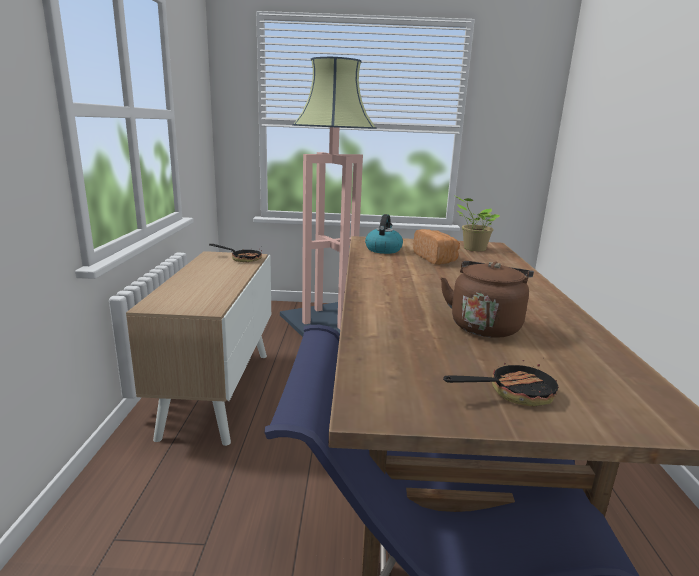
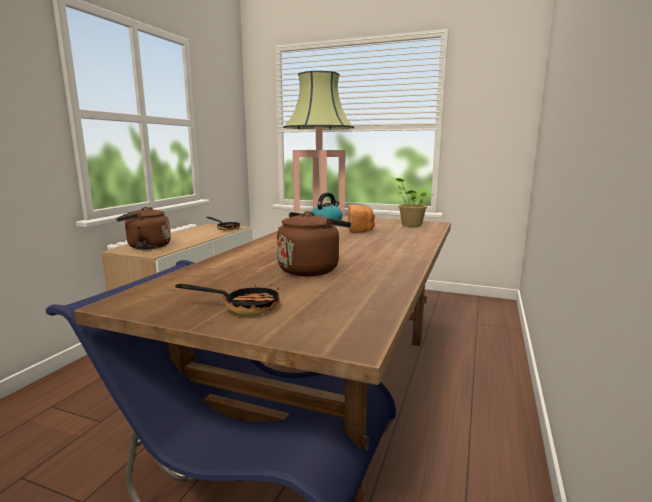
camera: 20 degrees right, 5 degrees down
(180, 297) = (146, 246): none -> brown kettle

